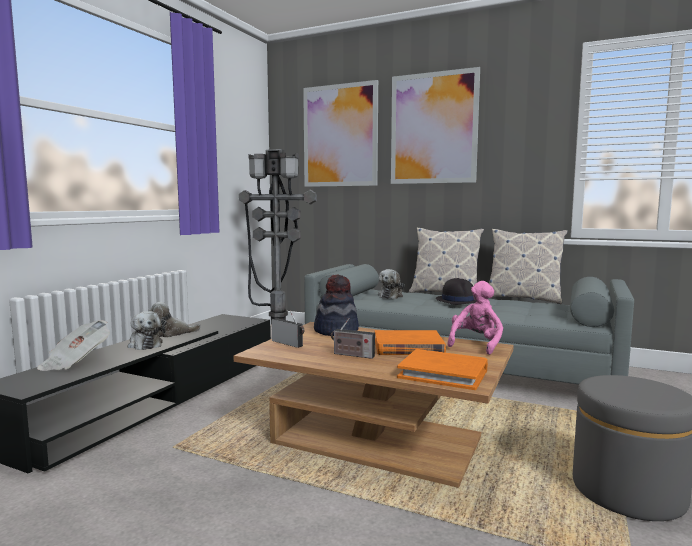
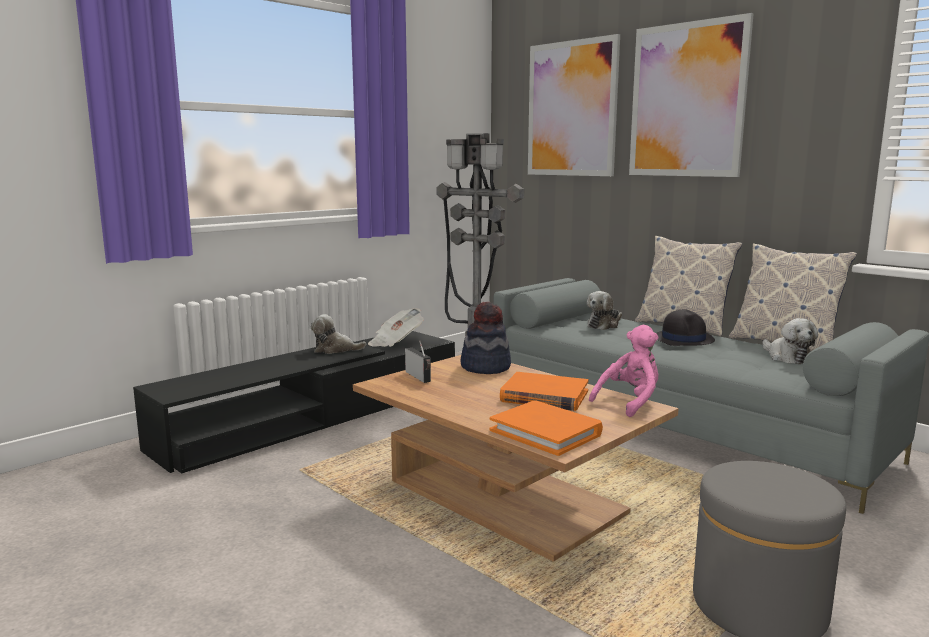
camera: 20 degrees right, 5 degrees up
(75, 362) = (227, 373): newspaper -> newspaper (395, 342)
(145, 344) = (301, 360): plush toy -> plush toy (787, 357)
(351, 355) = (470, 398): radio -> none

